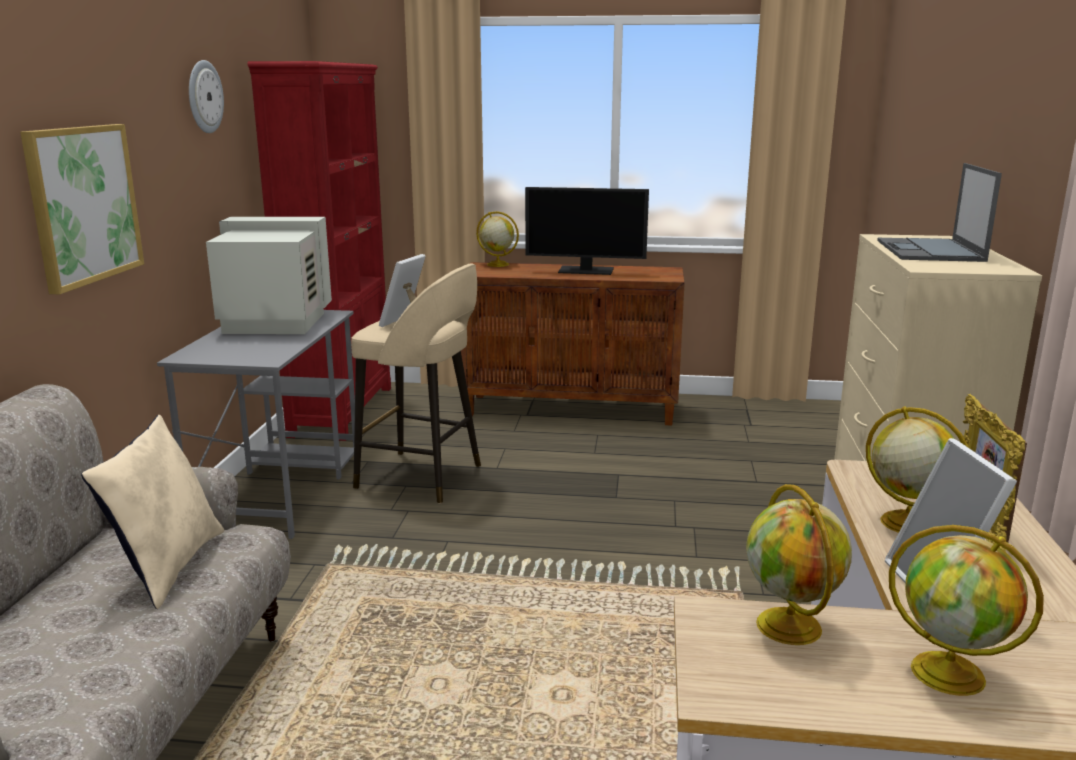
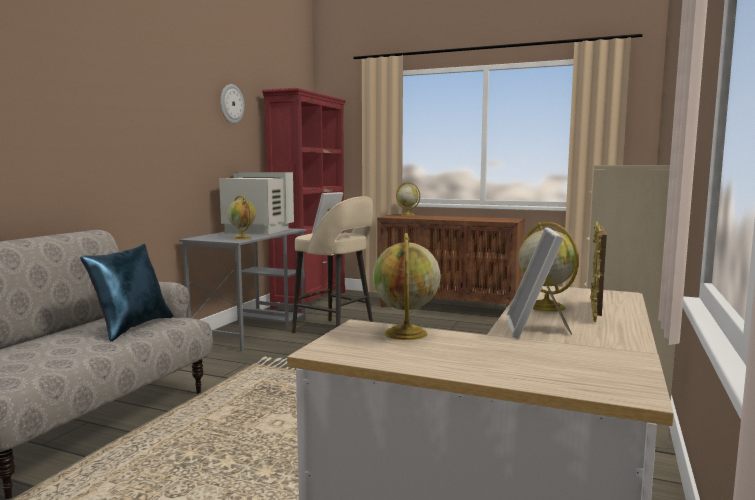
camera: 15 degrees right, 10 degrees down
(83, 204) = (141, 143): picture -> none
(168, 567) = (132, 327): beige pillow -> blue pillow
(586, 270) = (460, 217): monitor -> none
(930, 251) = (630, 164): laptop -> none
(950, 674) = (491, 358): globe -> globe (242, 238)

